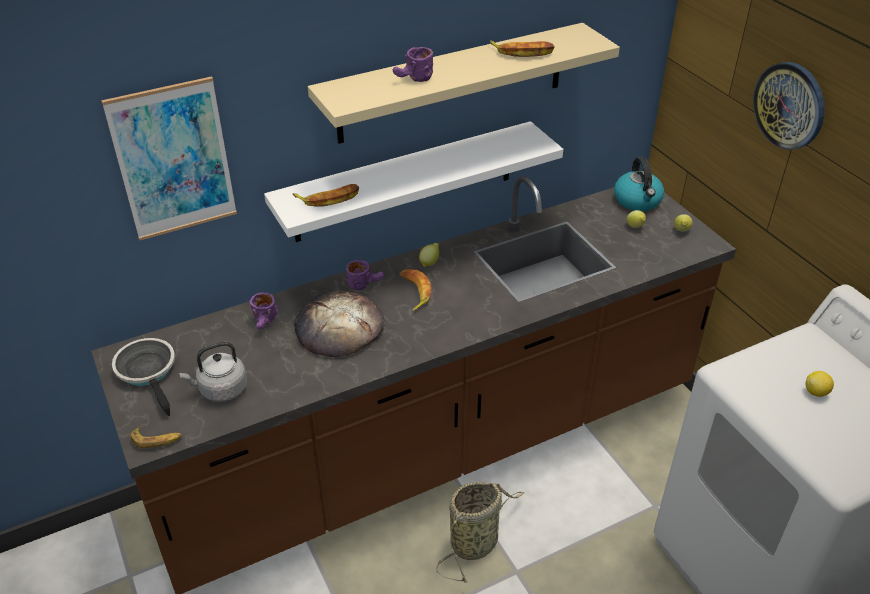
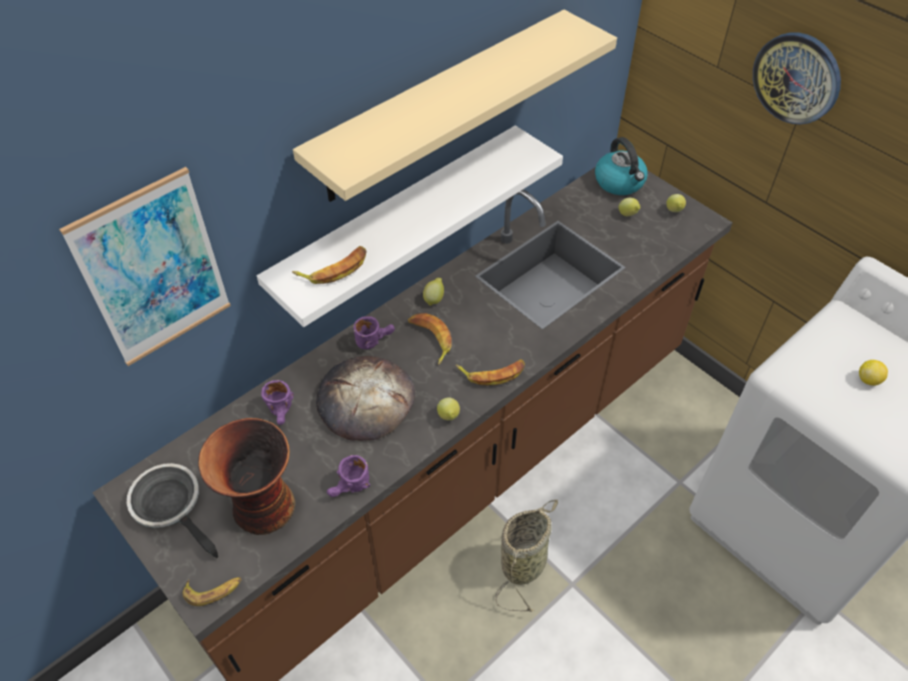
camera: 15 degrees left, 10 degrees up
(220, 390) = (262, 509): grey kettle -> vase
(406, 353) = (448, 417): none -> lemon
(414, 80) = (413, 120): purple mug -> purple mug (350, 489)
(522, 52) = (517, 61): banana -> banana (492, 373)

